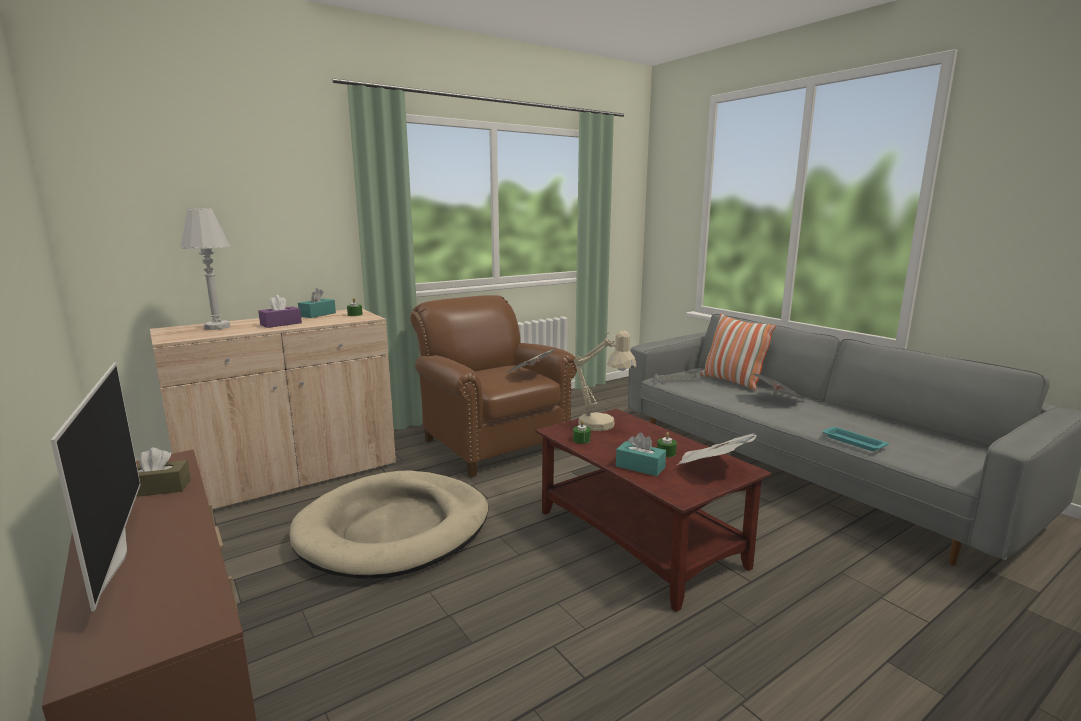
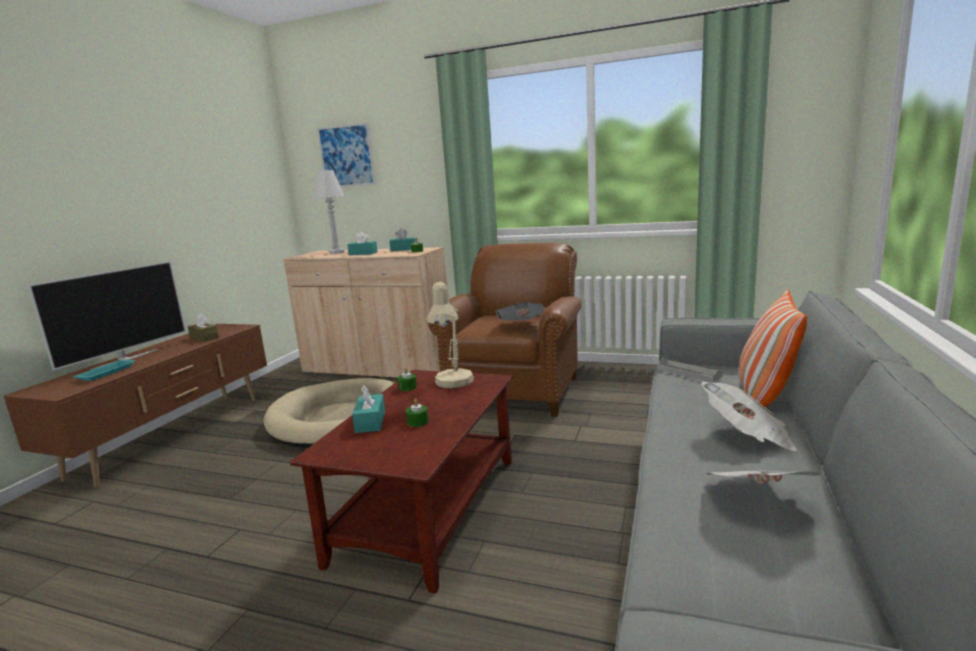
camera: 55 degrees right, 0 degrees up
(185, 187) = (346, 156): none -> picture
(281, 324) = (363, 253): purple tissue box -> turquoise tissue box
(712, 468) = (403, 449): newspaper -> newspaper (757, 499)
(852, 442) = (663, 519): turquoise tray -> turquoise tray (107, 372)

